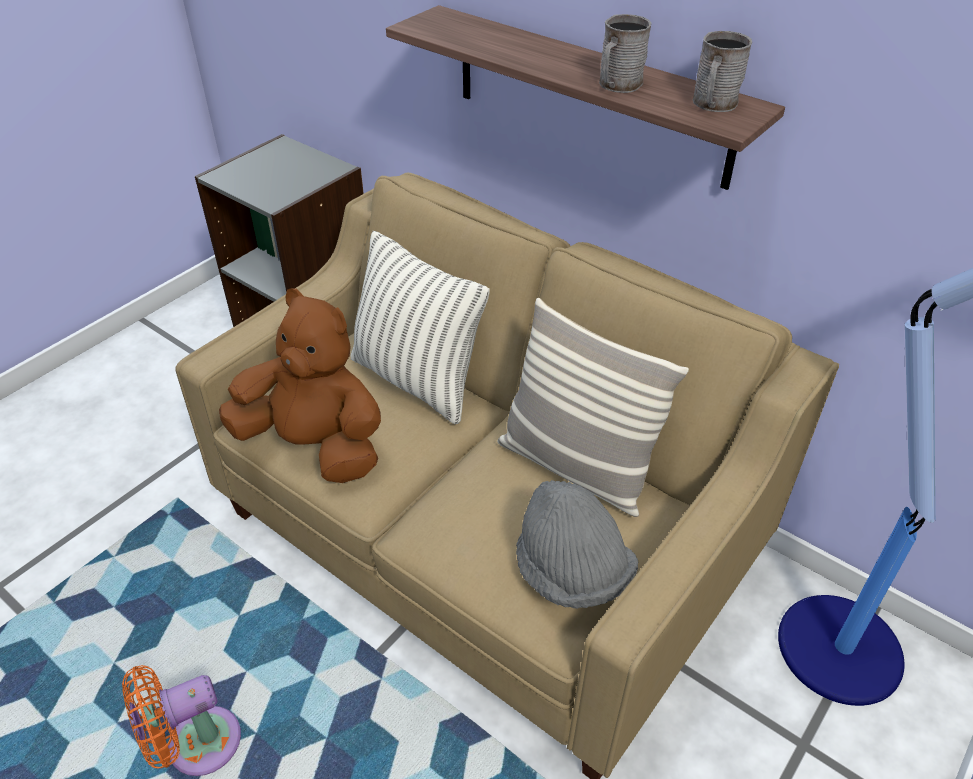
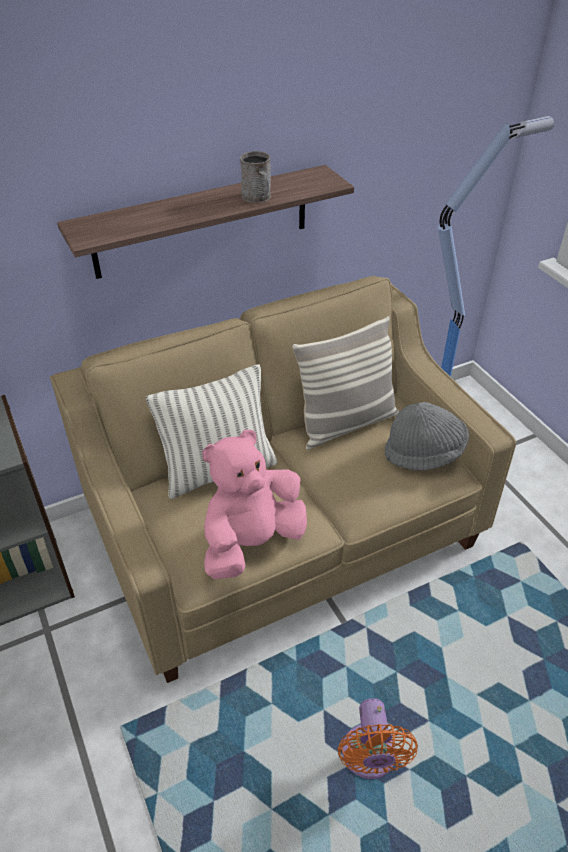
camera: 65 degrees left, 0 degrees up
(315, 445) = (252, 542): brown plush toy -> pink plush toy
(713, 104) = (307, 180): grey mug -> none

